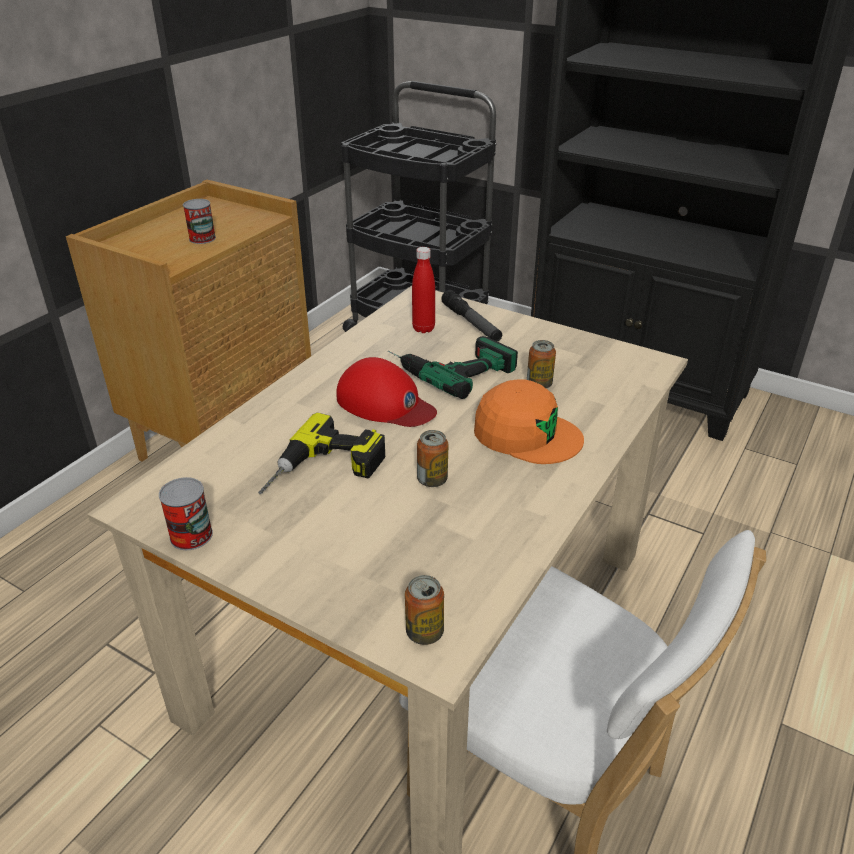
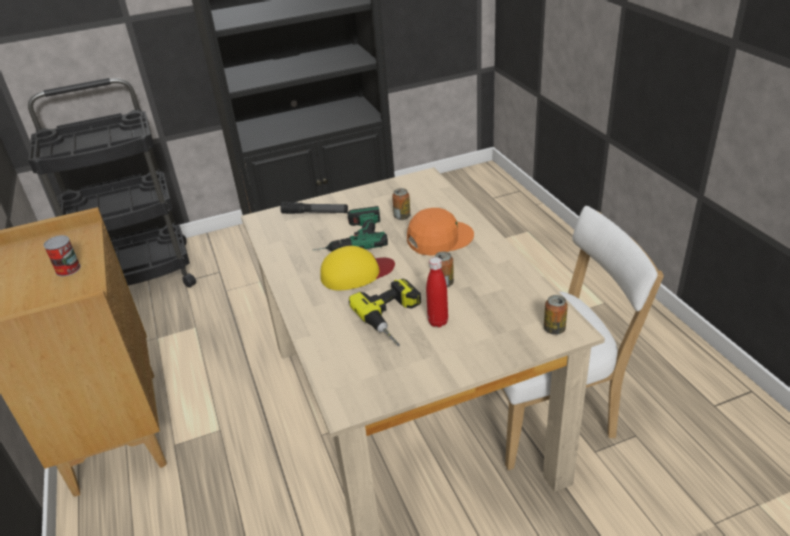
camera: 50 degrees left, 0 degrees up
(191, 535) = (401, 390): can -> none
(385, 403) = (356, 273): red cap -> yellow cap
(423, 329) = (297, 231): red bottle -> red bottle (438, 322)

